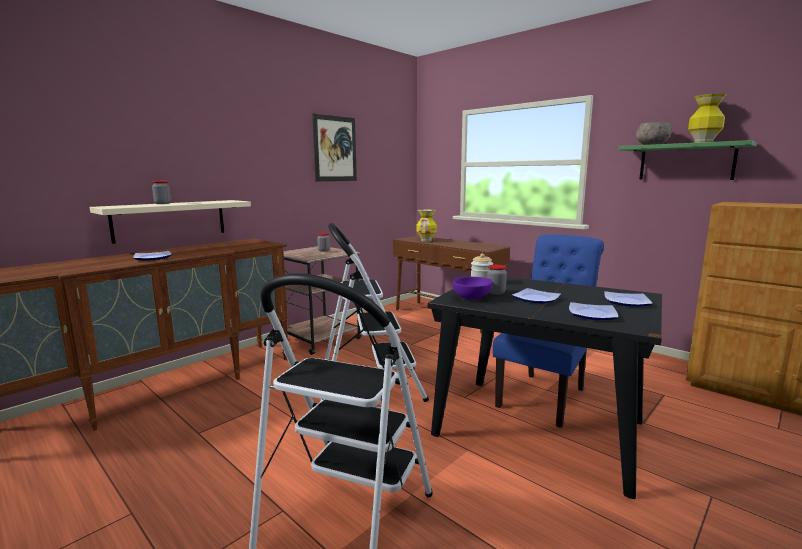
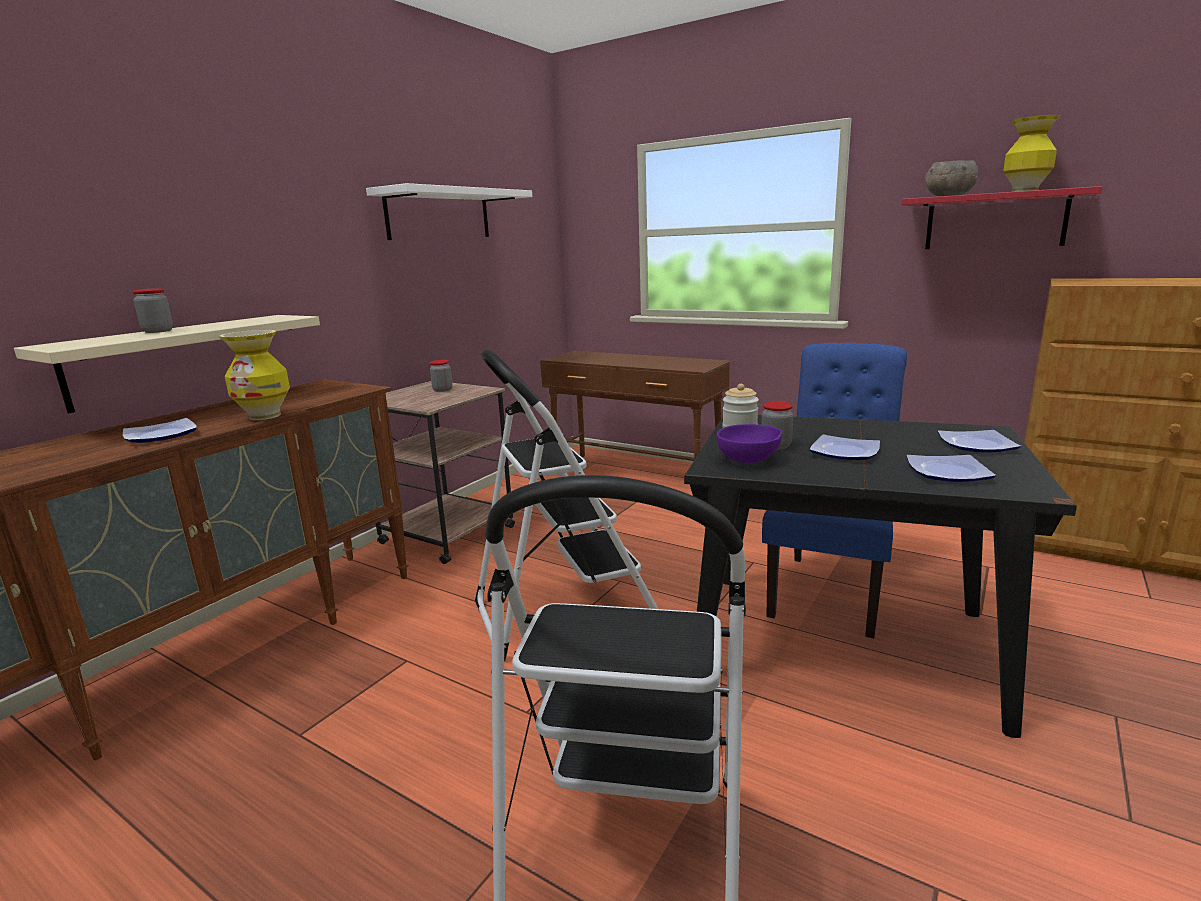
camera: 10 degrees left, 5 degrees up
(335, 149) = (439, 215): picture -> white shelf
(426, 240) = (595, 359): vase -> vase (265, 416)
(686, 162) = (995, 221): green shelf -> red shelf

